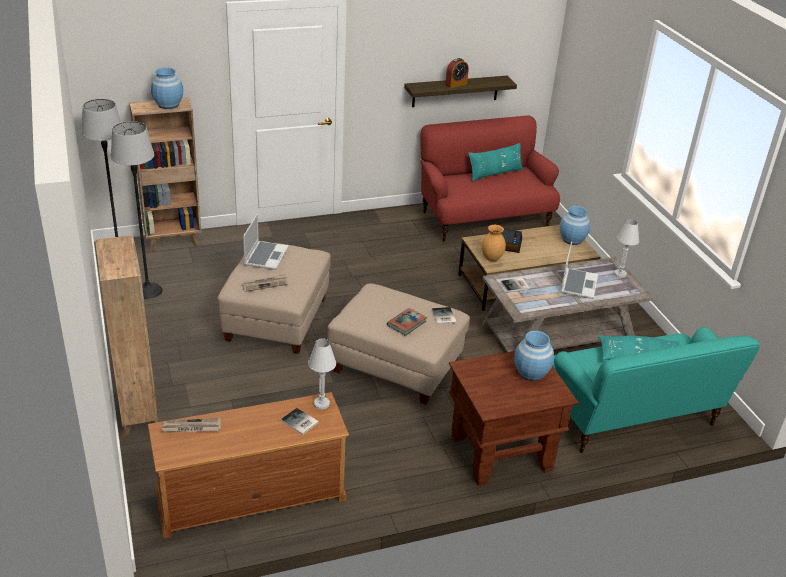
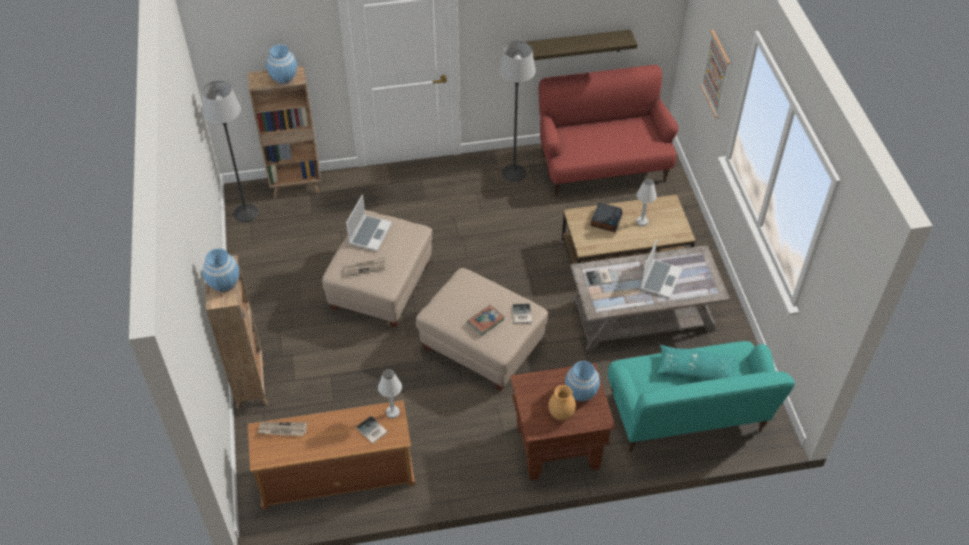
camera: 10 degrees right, 15 degrees up
(148, 291) = (269, 246): floor lamp -> floor lamp (514, 172)
(456, 84) = (573, 44): alarm clock -> none
(492, 259) = (586, 239): brown vase -> brown vase (561, 415)
(495, 174) = (614, 125): turquoise pillow -> none
(572, 240) = (672, 217): blue vase -> blue vase (224, 283)
(602, 95) = (716, 74): none -> picture
(620, 274) = (705, 268): white table lamp -> white table lamp (642, 221)

